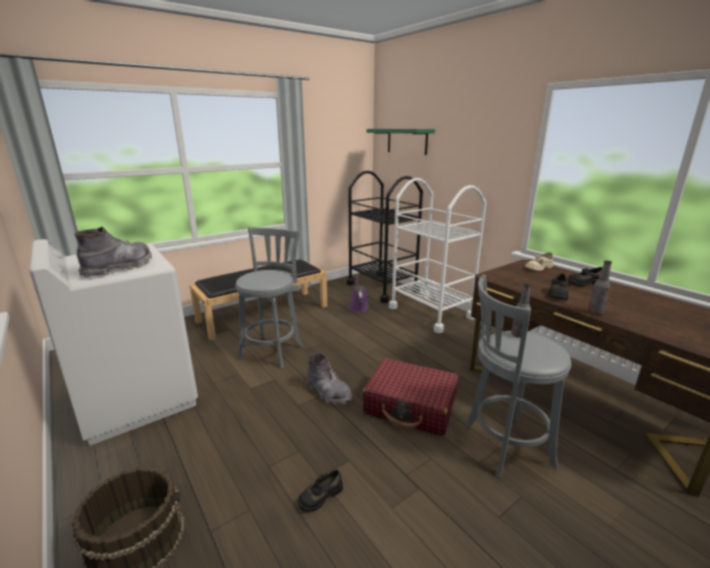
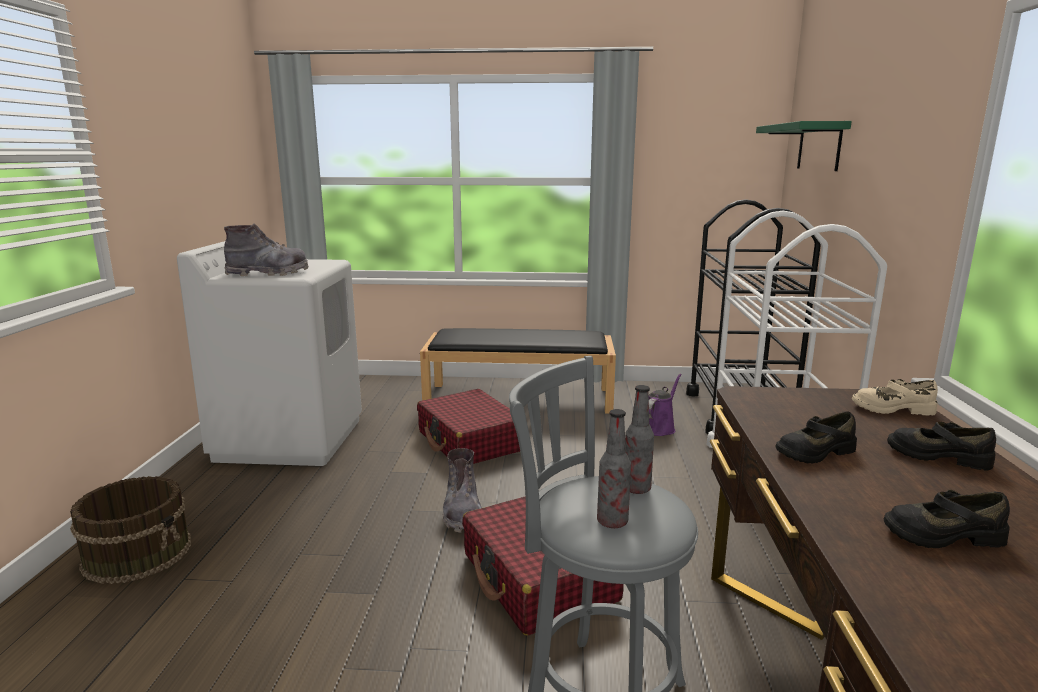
camera: 40 degrees right, 5 degrees down
(273, 350) = (470, 441): grey stool -> red suitcase
(320, 496) = (299, 609): black shoe -> black shoe (941, 534)
(595, 312) = (819, 498): bottle -> bottle (612, 522)

